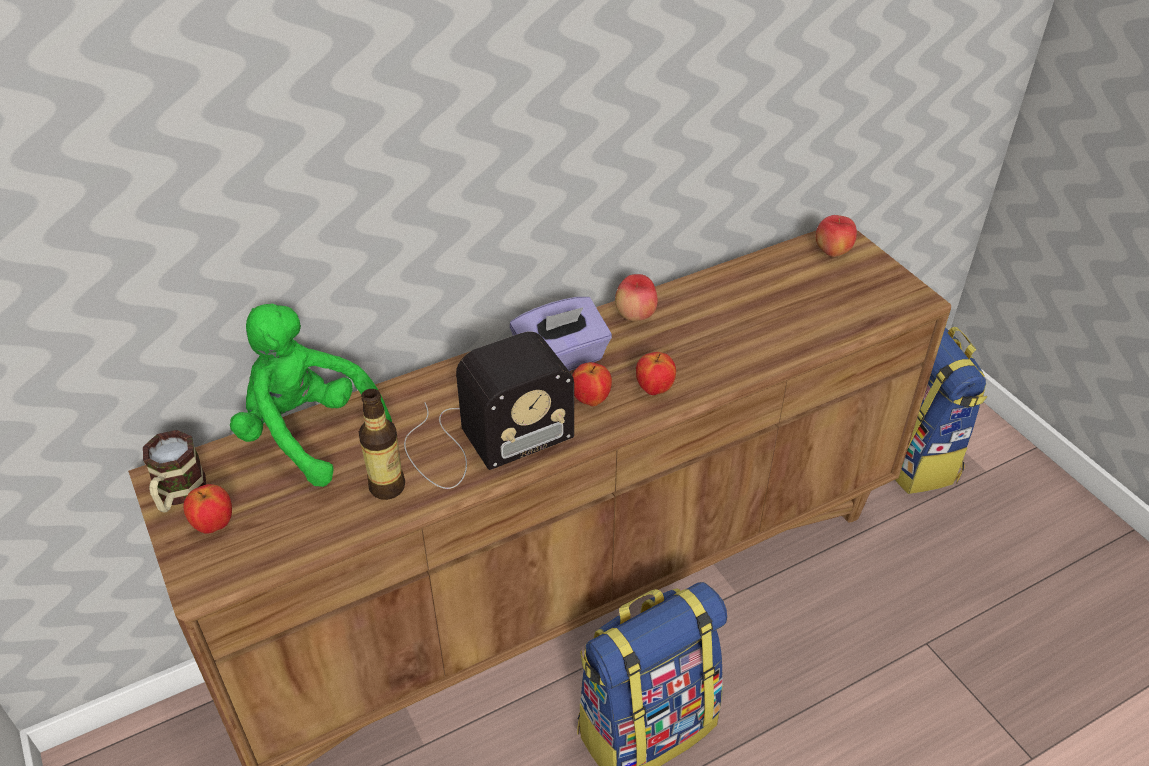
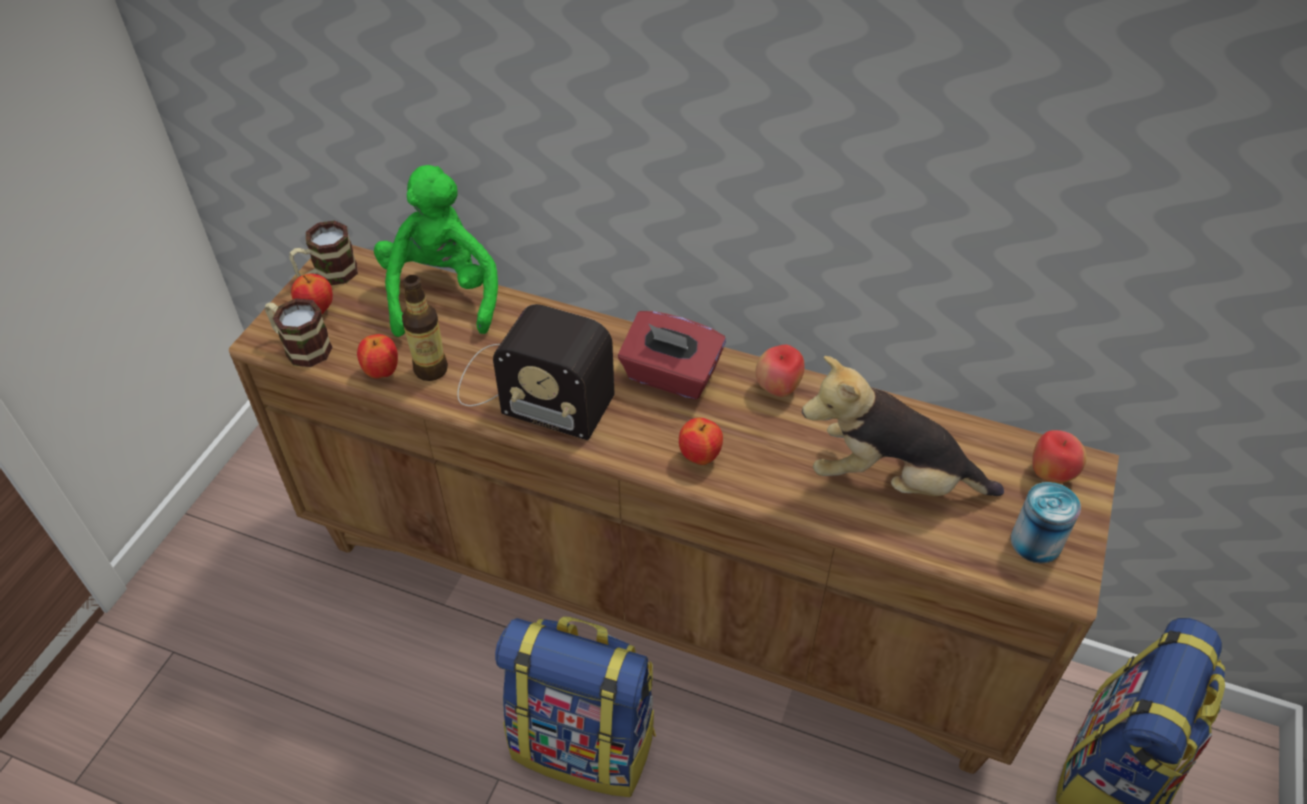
camera: 50 degrees right, 5 degrees up
(247, 560) = (301, 347): none -> mug
(561, 359) = (670, 376): purple tissue box -> red tissue box
(591, 400) = (642, 424): apple -> apple (382, 372)
(769, 317) = (890, 480): none -> plush toy
(876, 291) = (1035, 542): none -> can

